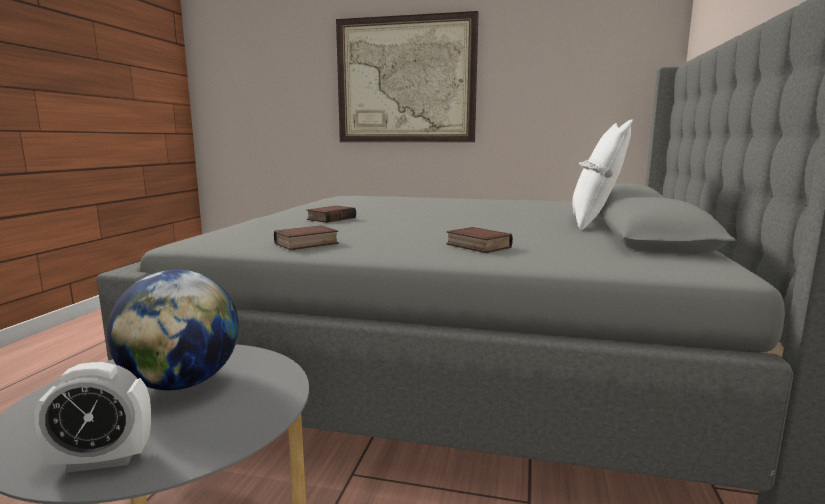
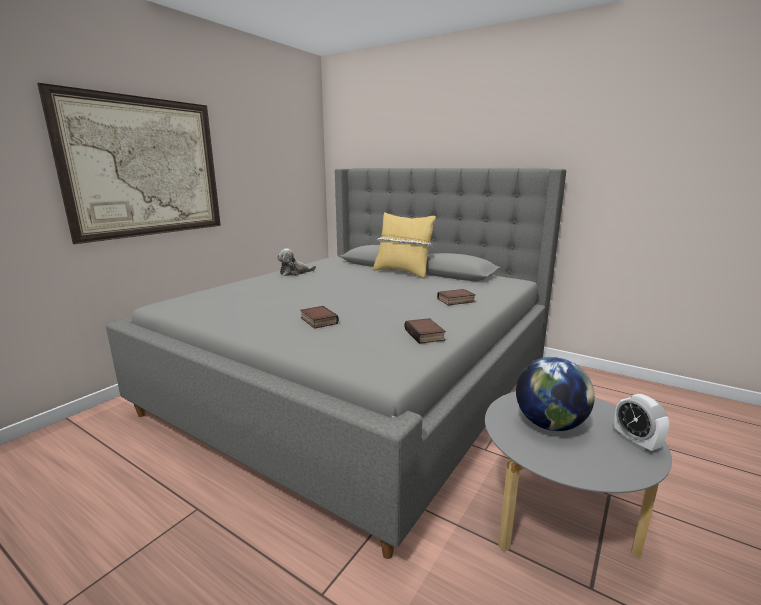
camera: 70 degrees left, 5 degrees up
(102, 460) = (636, 442): alarm clock -> alarm clock turned 150 degrees clockwise
(498, 201) = (295, 273): none -> plush toy
(594, 222) = (402, 272): white pillow -> yellow pillow

